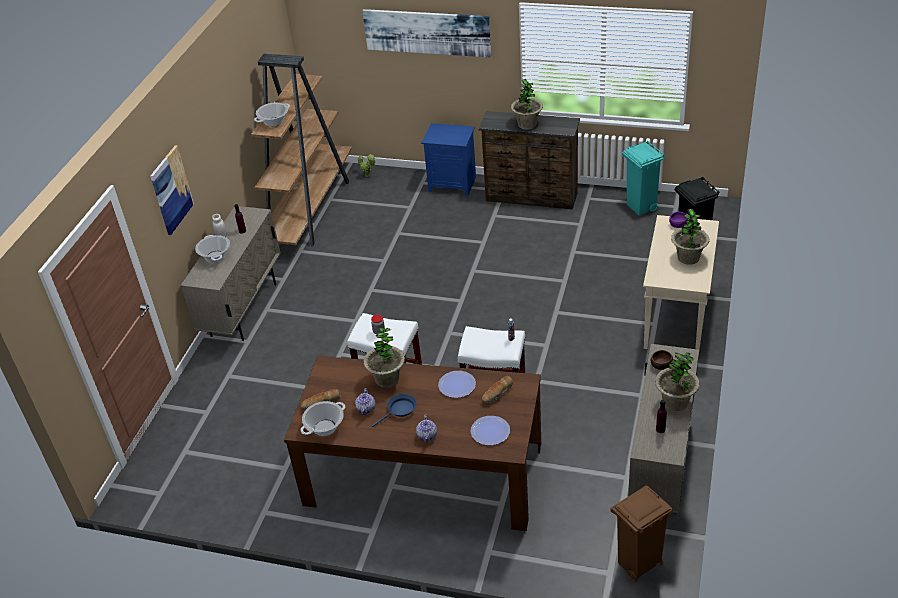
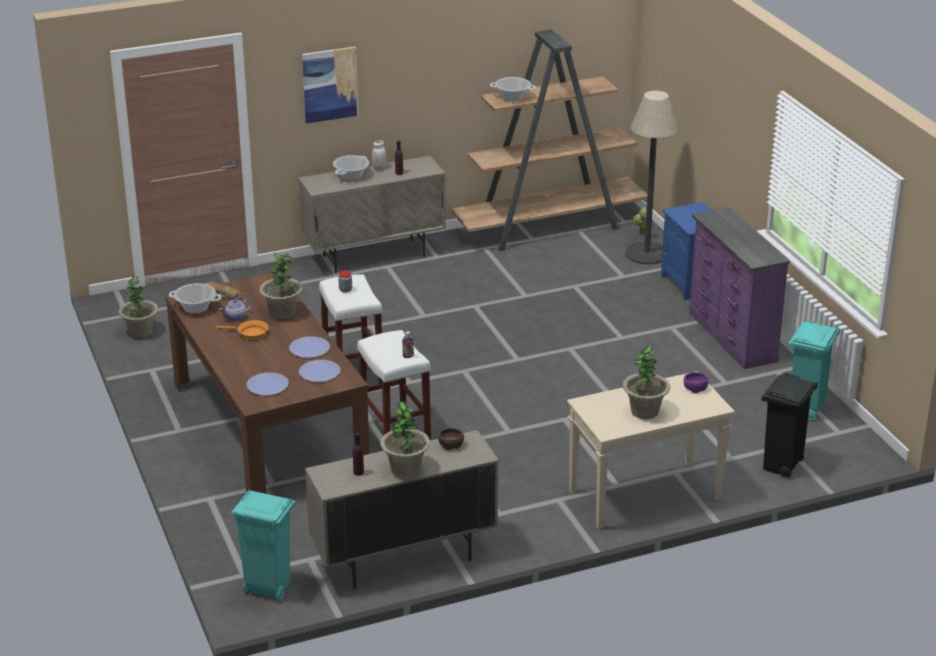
camera: 50 degrees right, 10 degrees down
(394, 184) = (646, 253): none -> floor lamp
(400, 410) = (250, 333): blue frying pan -> orange frying pan
(427, 32) = (717, 89): picture -> none
(427, 436) = (232, 357): teapot -> none
(498, 393) = (319, 372): bread -> plate
(527, 124) = (735, 236): potted plant -> potted plant (140, 332)
(531, 198) = (731, 337): brown dresser -> purple dresser
(638, 565) = (267, 588): brown trash can -> turquoise trash can

